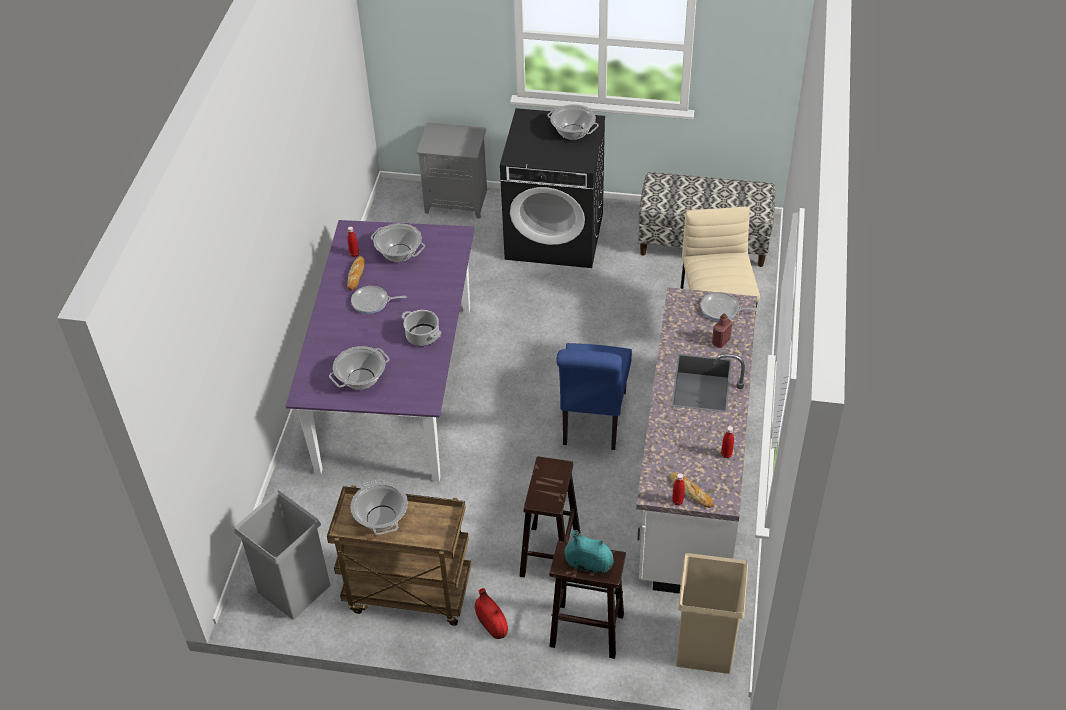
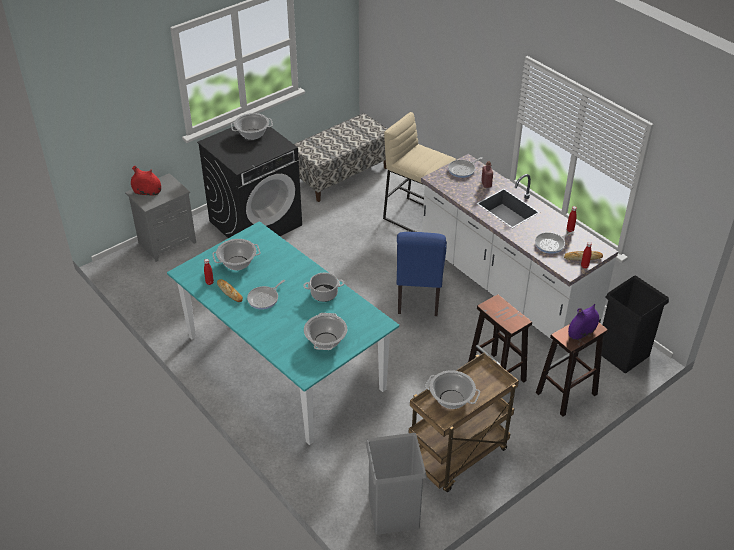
camera: 50 degrees left, 5 degrees down
(397, 387) = (285, 362): purple dining table -> turquoise dining table
(491, 625) = (522, 432): red vase -> red vase (147, 192)
(588, 565) = (582, 332): turquoise vase -> purple vase
(592, 422) = (418, 297): blue chair -> blue chair turned 45 degrees clockwise
(682, 453) = (551, 244): none -> frying pan
(704, 645) = (622, 353): beige trash can -> black trash can

